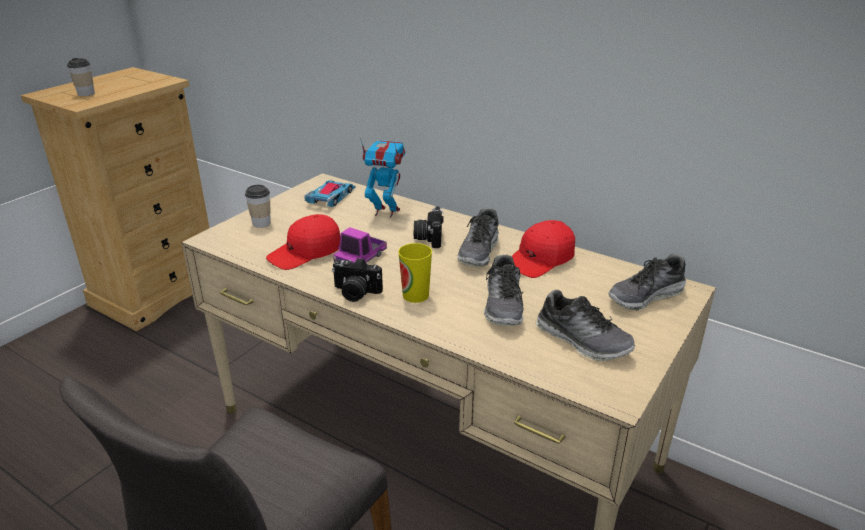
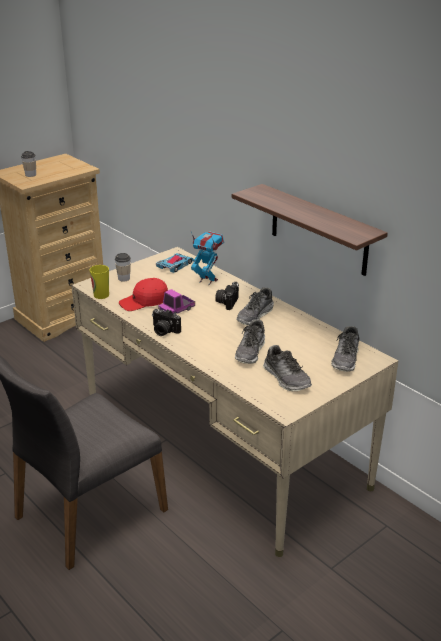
camera: 15 degrees right, 0 degrees up
(415, 295) = (200, 337): cup -> cup (101, 295)
(540, 259) = (292, 326): red cap -> none
(567, 111) = (318, 230): none -> shelf
(646, 296) = (346, 359): shoe -> shoe turned 60 degrees counterclockwise

